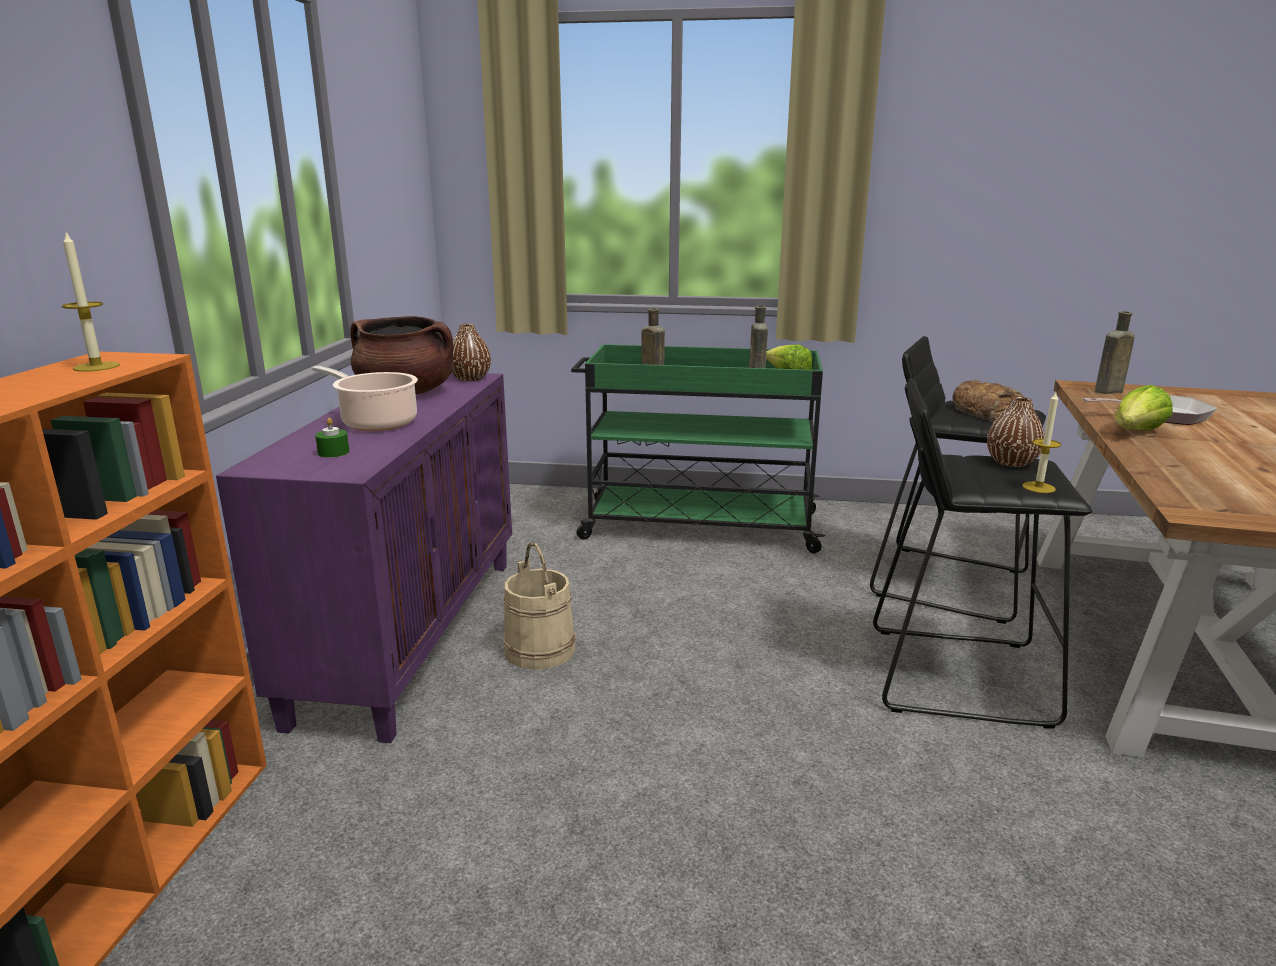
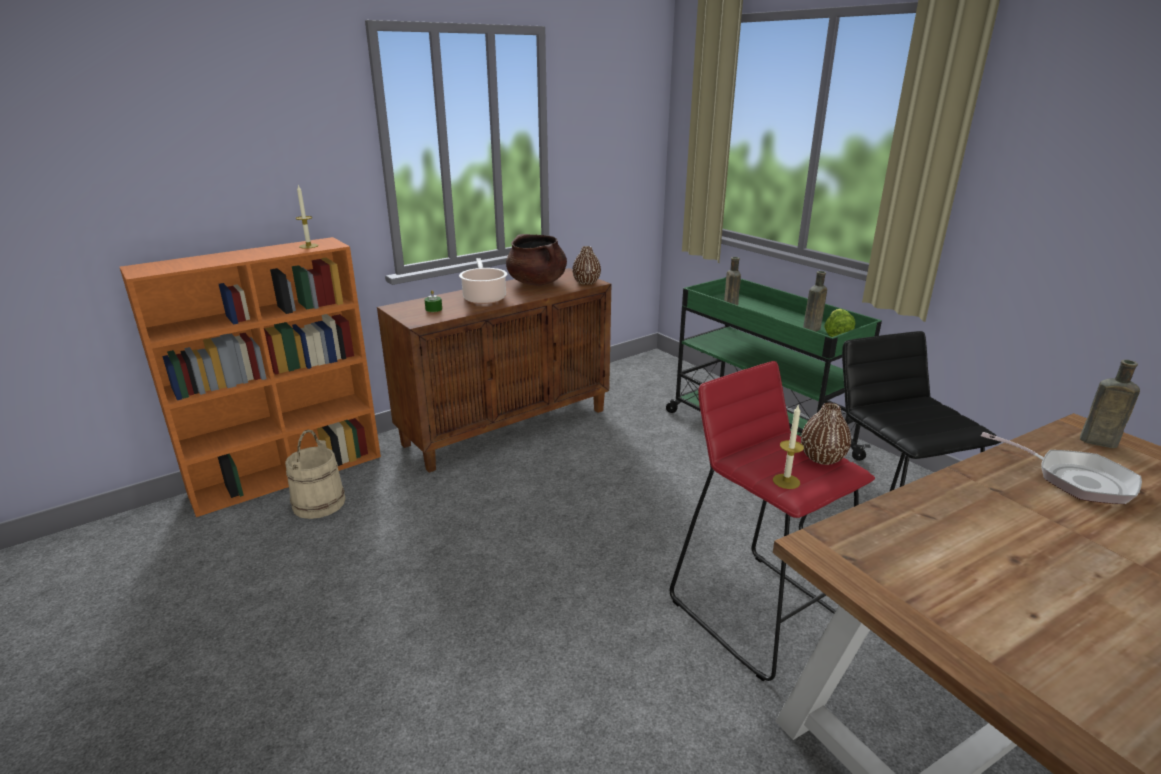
camera: 45 degrees right, 5 degrees up
(410, 634) = (507, 426): purple cabinet -> brown cabinet
(540, 649) = (549, 463): beige bucket -> beige bucket (319, 503)
(956, 674) = (759, 611): black stool -> red stool
(987, 411) = (931, 416): bread -> none
(1136, 433) = (986, 481): lettuce -> none

